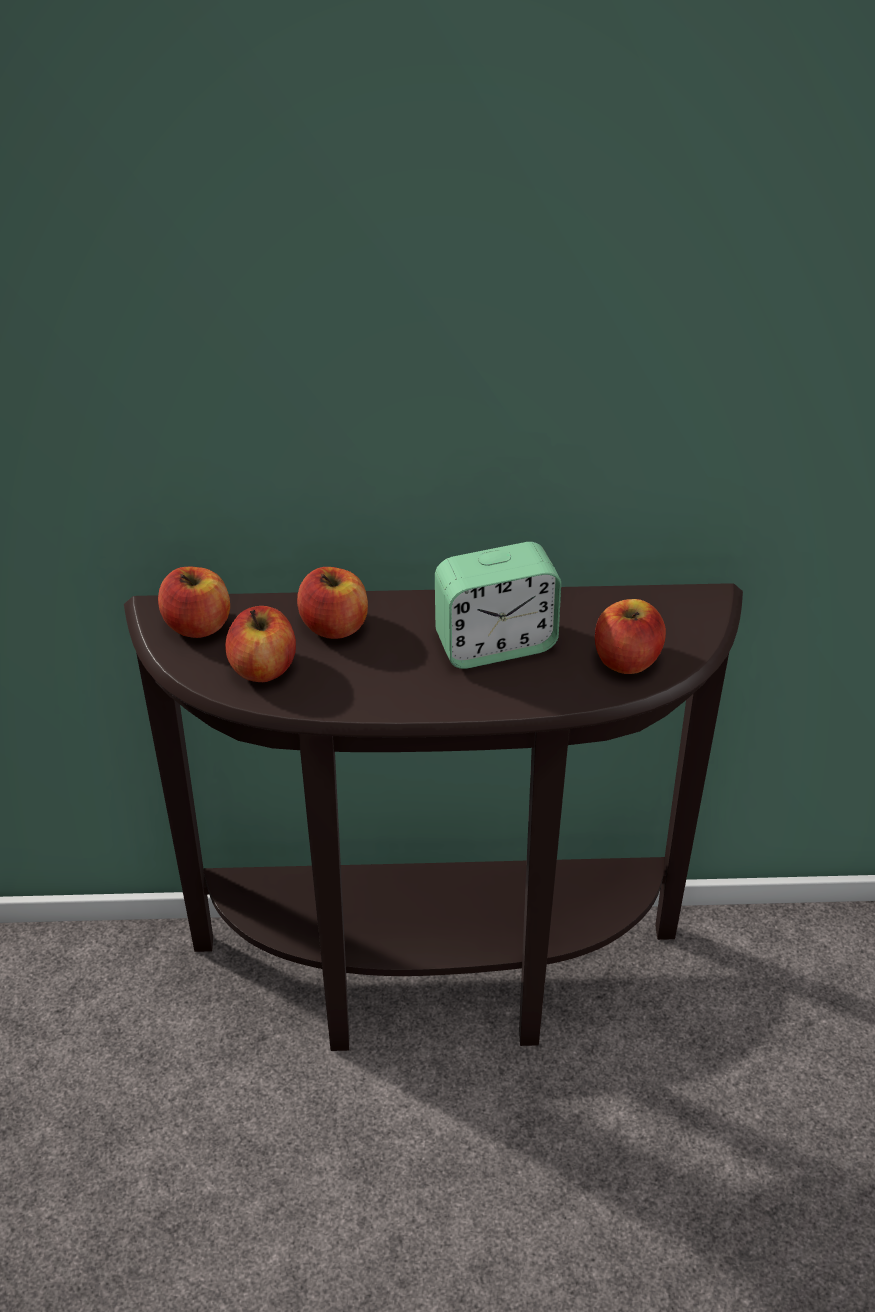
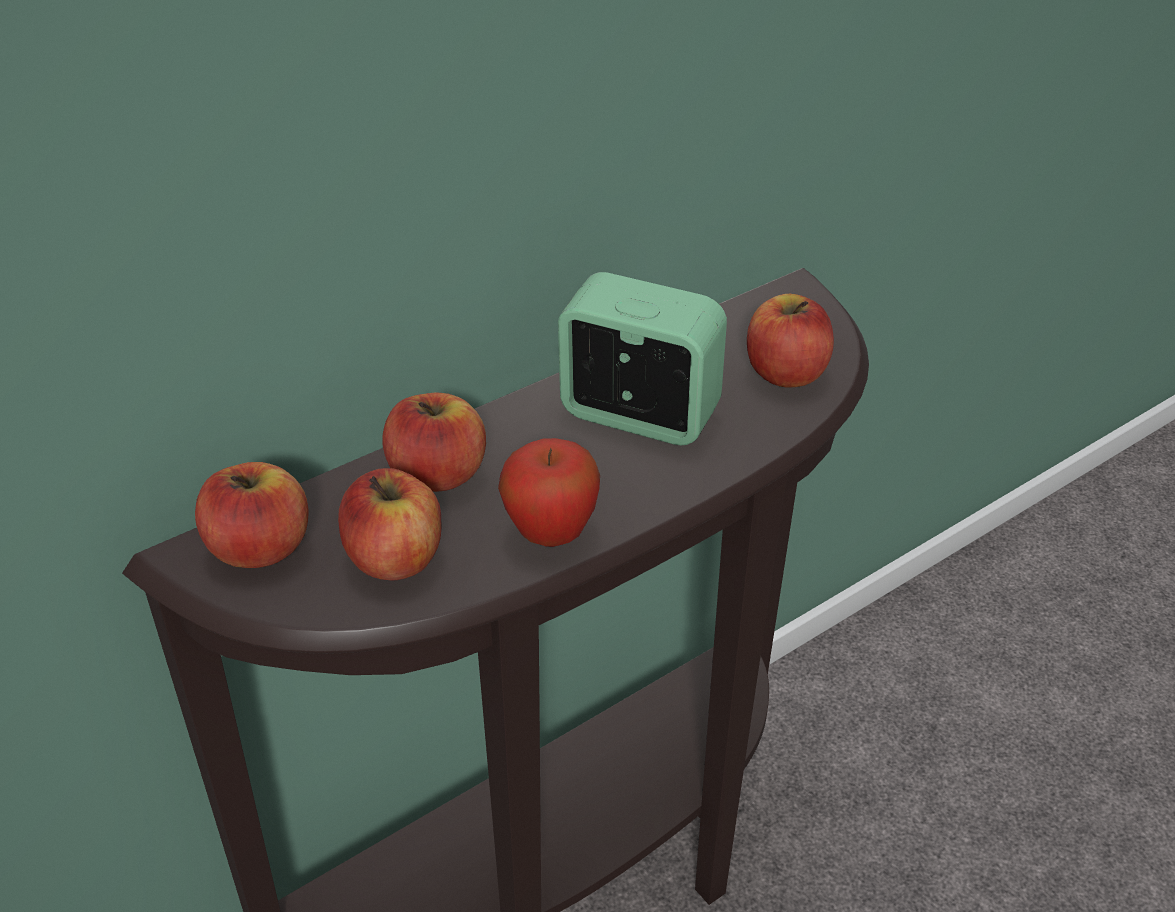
camera: 35 degrees left, 5 degrees down
(363, 696) = (550, 535): none -> apple
(495, 643) = (639, 415): alarm clock -> alarm clock turned 105 degrees counterclockwise

